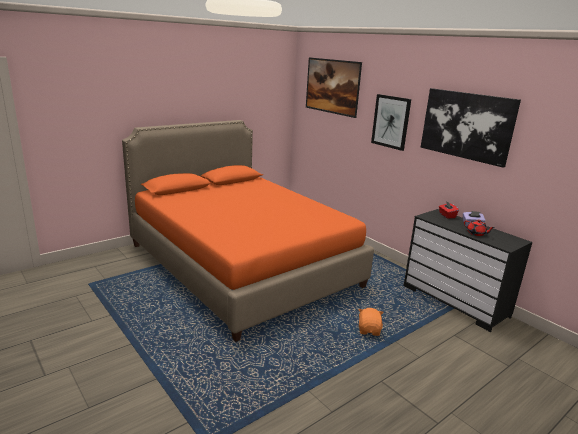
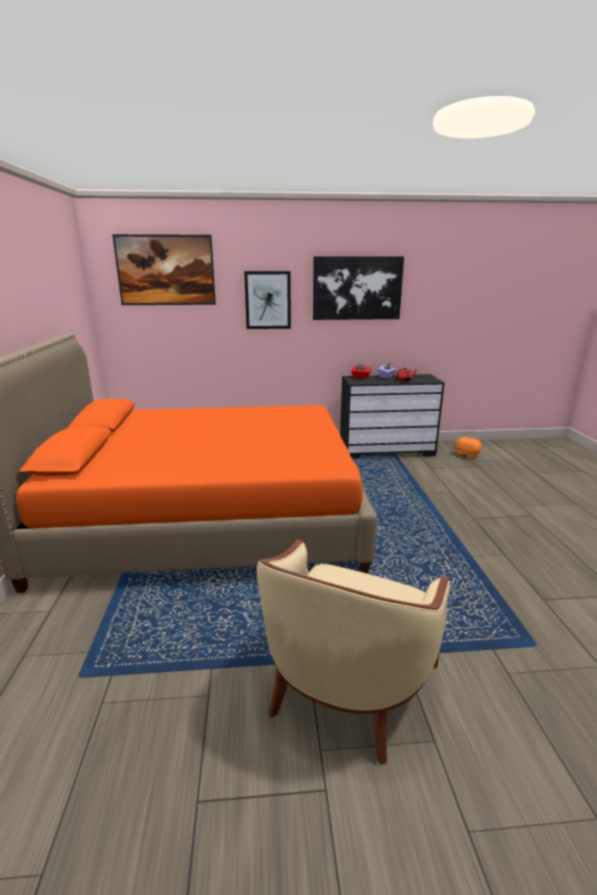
camera: 55 degrees left, 0 degrees up
(119, 362) = (346, 684): none -> beige armchair
(369, 330) = (400, 497): orange plush toy -> orange plush toy (467, 455)

